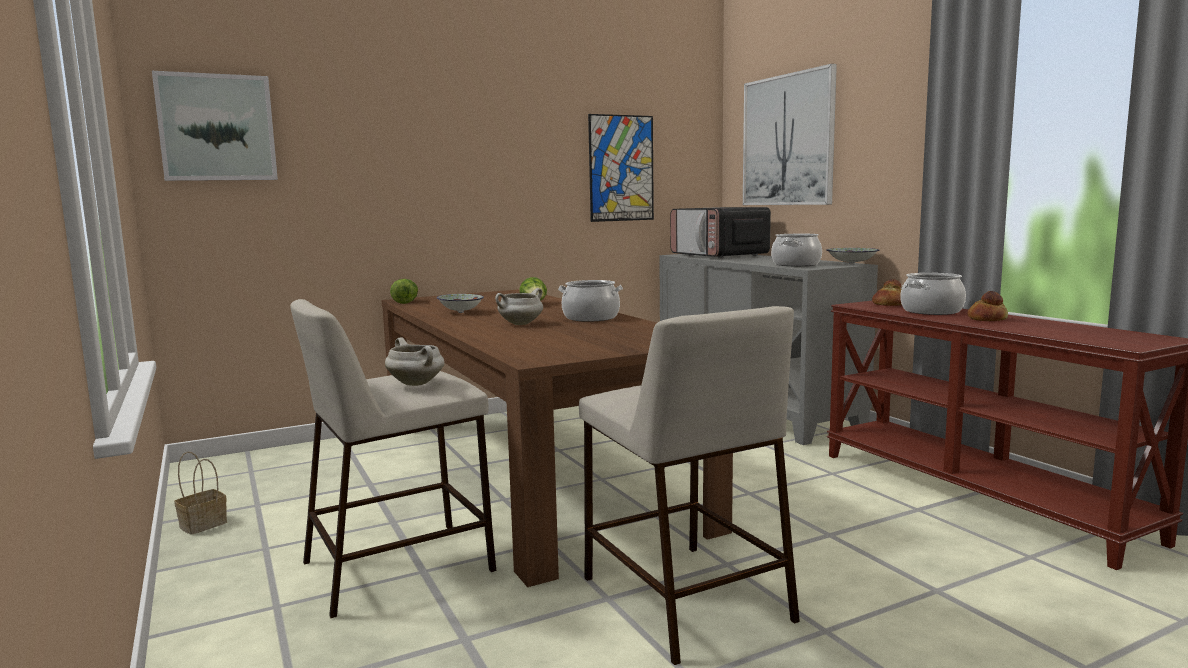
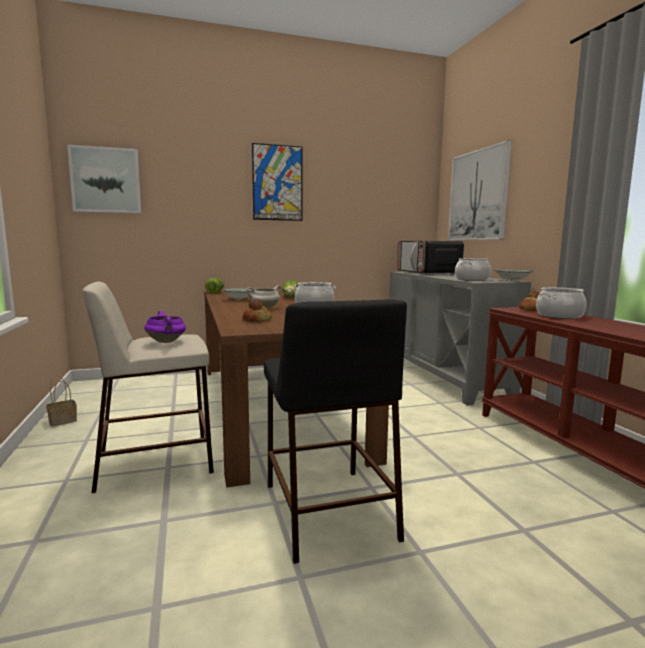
camera: 10 degrees right, 0 degrees up
(417, 384) = (167, 342): white cooking pot -> purple cooking pot
(621, 168) = (366, 213): picture -> picture (277, 183)
(683, 597) = (327, 509): beige stool -> black stool
(986, 319) = (598, 323): bread -> bread (257, 320)

